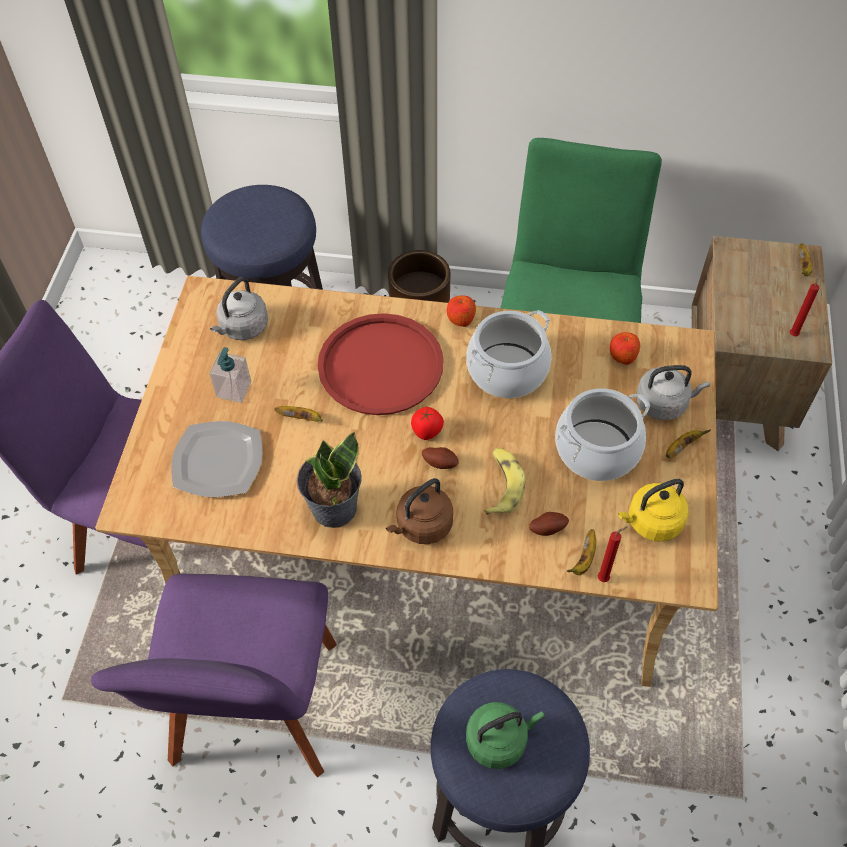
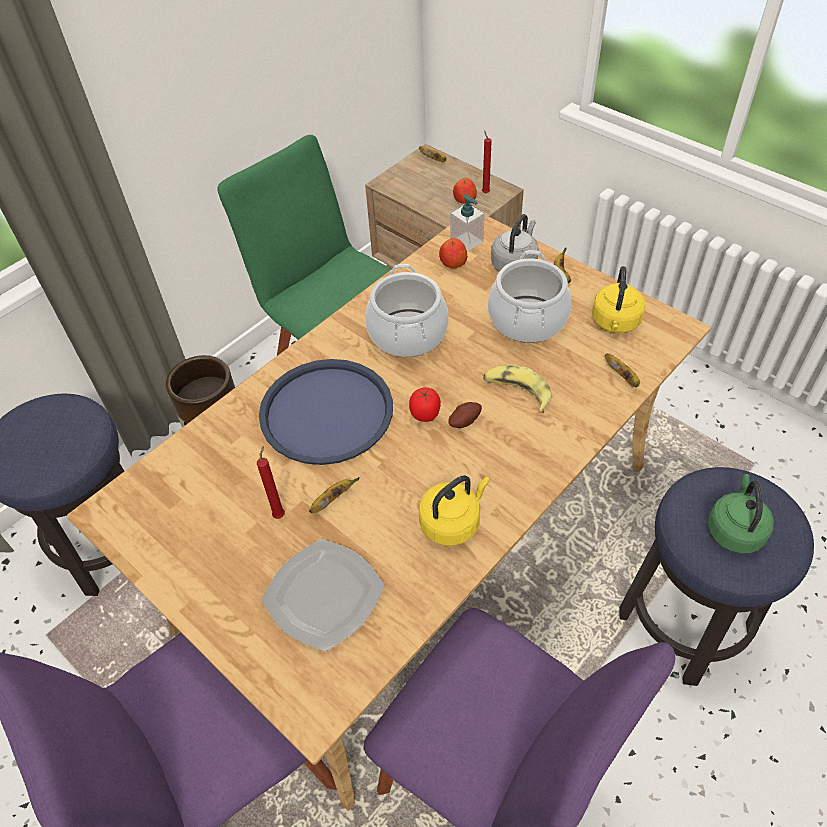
camera: 55 degrees left, 5 degrees down
(234, 390) = (249, 540): soap dispenser -> soap dispenser (467, 241)
(242, 328) = (182, 497): grey kettle -> none
(333, 507) = (452, 522): potted plant -> yellow kettle
(380, 365) = (326, 412): red tray -> blue tray
(422, 526) = (519, 465): brown kettle -> none
(461, 318) = (328, 336): apple -> apple (464, 200)
(547, 528) = (579, 384): potato -> none
(605, 578) = (647, 373): red candle -> red candle (280, 514)

